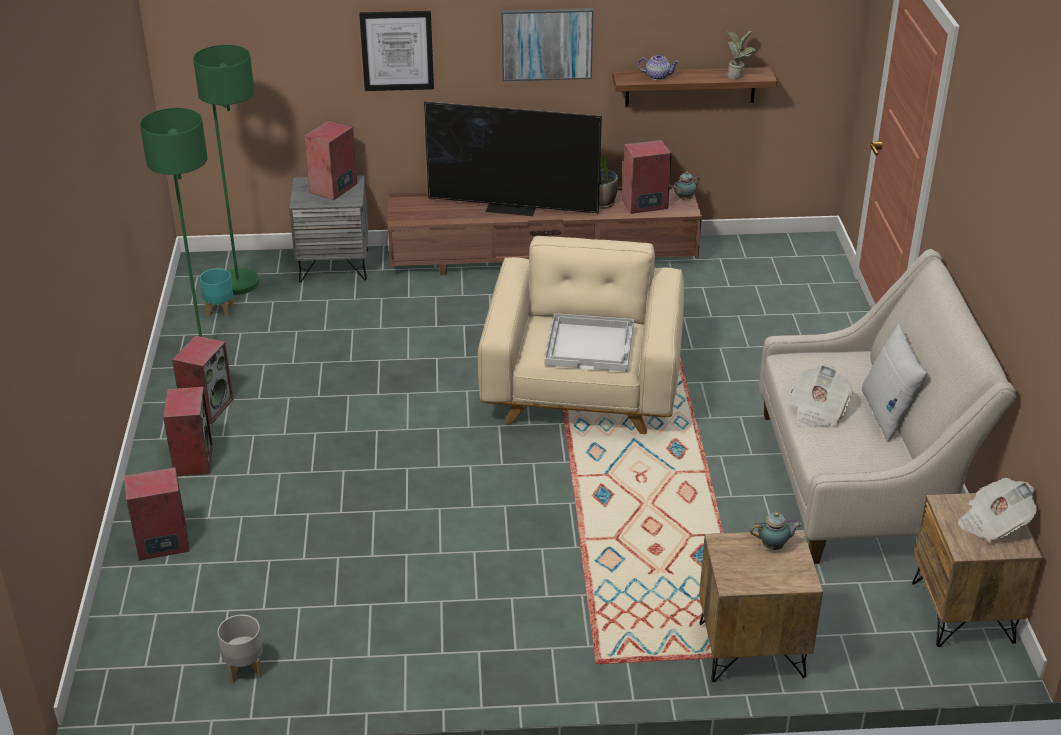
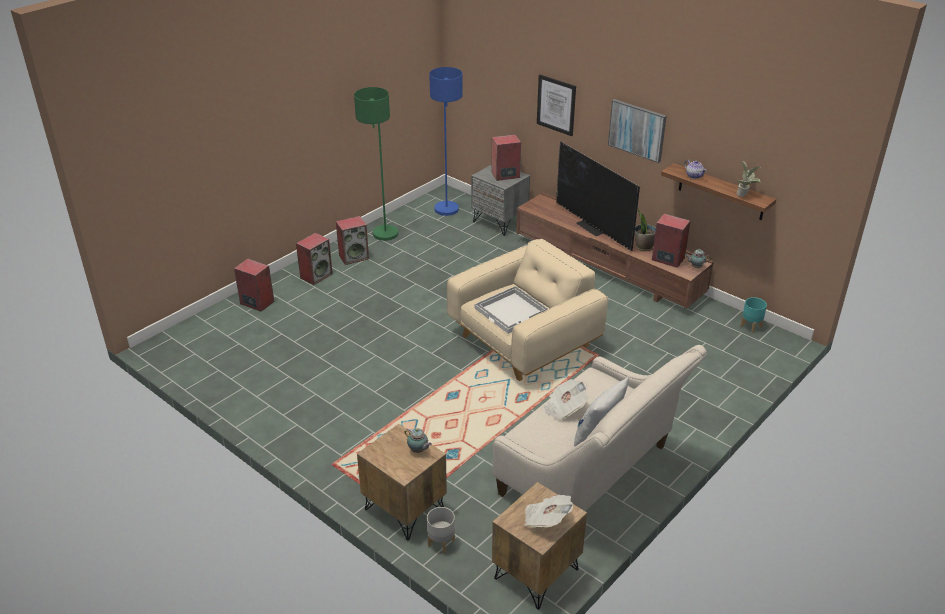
camera: 45 degrees right, 0 degrees up
(220, 311) = (420, 218): turquoise planter -> turquoise planter (750, 327)
(244, 669) = (210, 370): grey planter -> grey planter (441, 542)
(247, 287) = (447, 213): green floor lamp -> blue floor lamp

